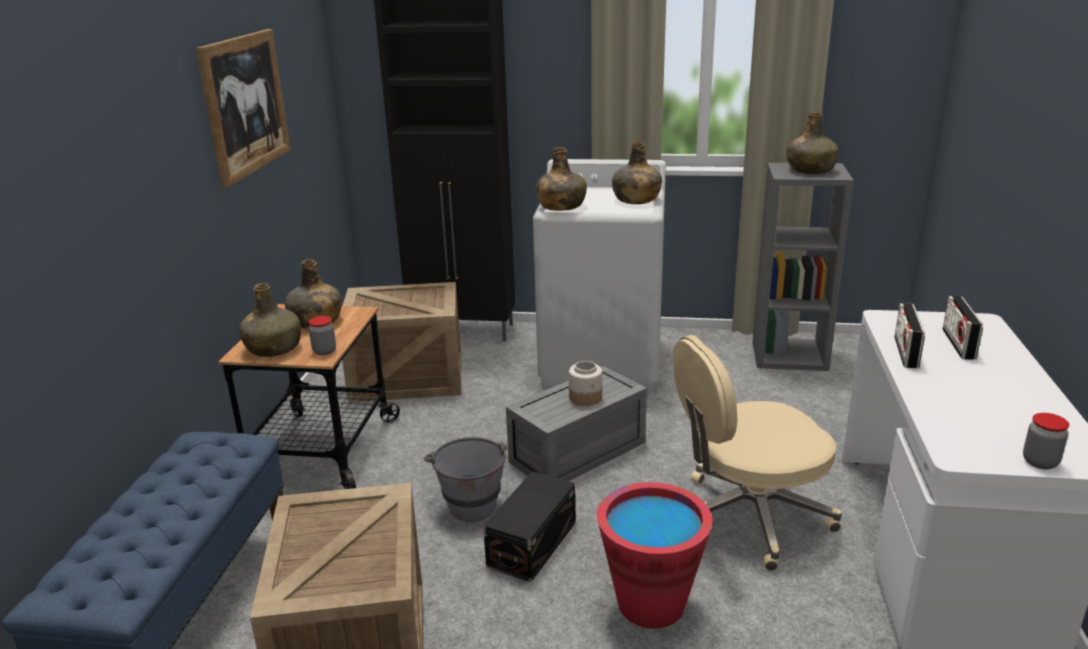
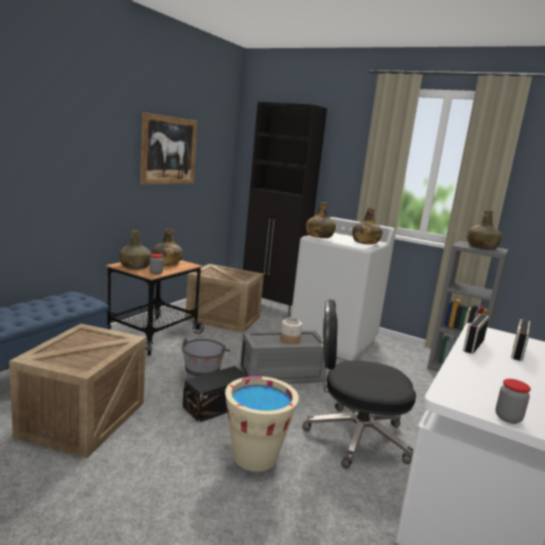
camera: 20 degrees right, 10 degrees down
(651, 604) = (255, 457): red bucket -> beige bucket
(748, 517) = (355, 437): beige office chair -> black office chair

